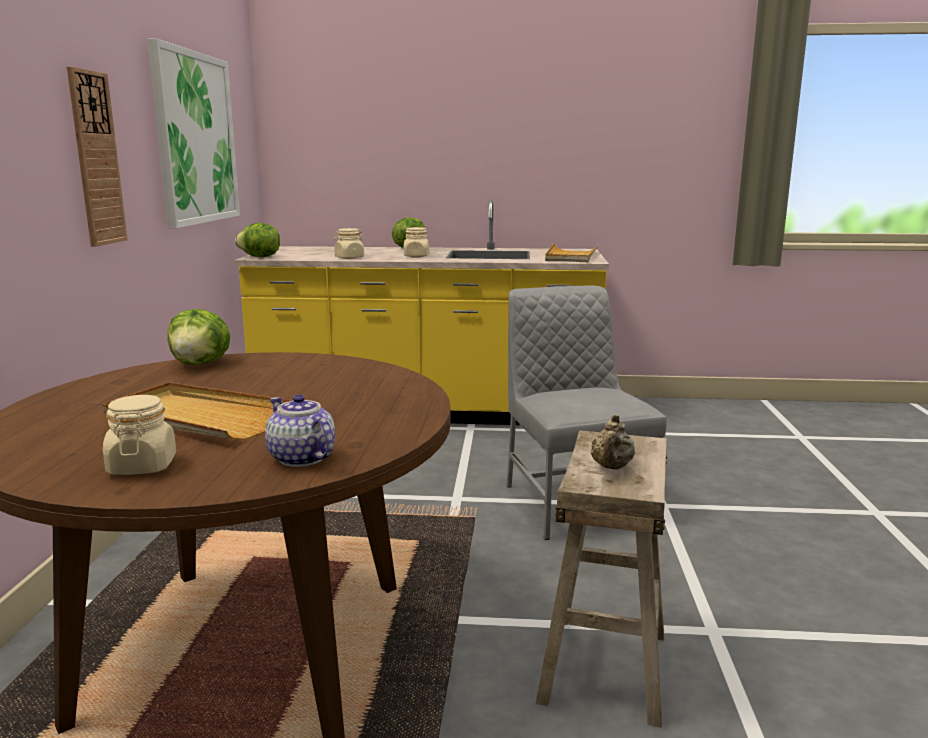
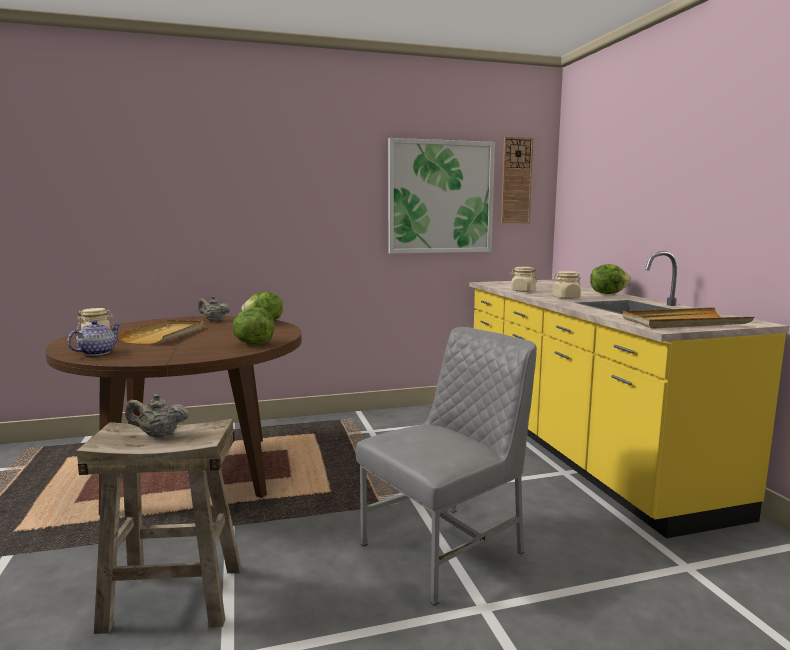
camera: 70 degrees right, 5 degrees down
(96, 159) = (316, 210): wall clock -> wall clock (516, 181)
(113, 388) = (214, 320): none -> beige teapot
(260, 257) = (488, 283): lettuce -> lettuce (254, 344)

